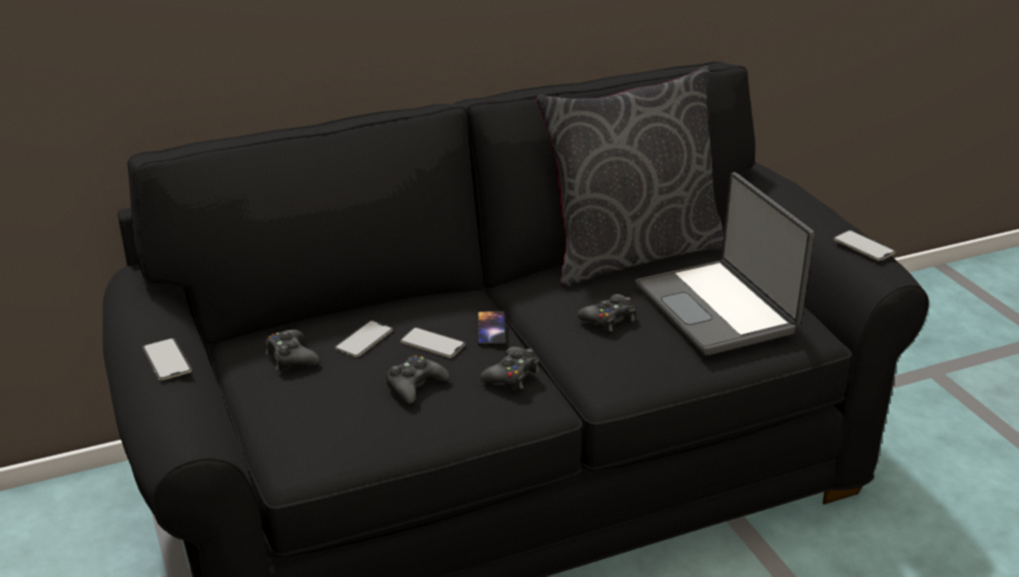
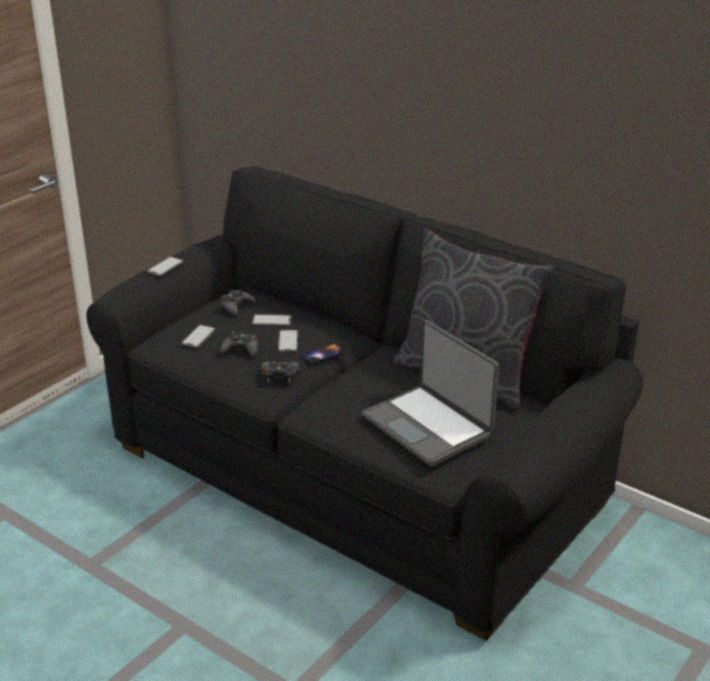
camera: 60 degrees right, 0 degrees up
(608, 319) = (372, 389): black game controller -> none
(718, 309) = (428, 426): laptop -> laptop turned 75 degrees counterclockwise
(863, 246) = (529, 446): phone -> phone (198, 336)

